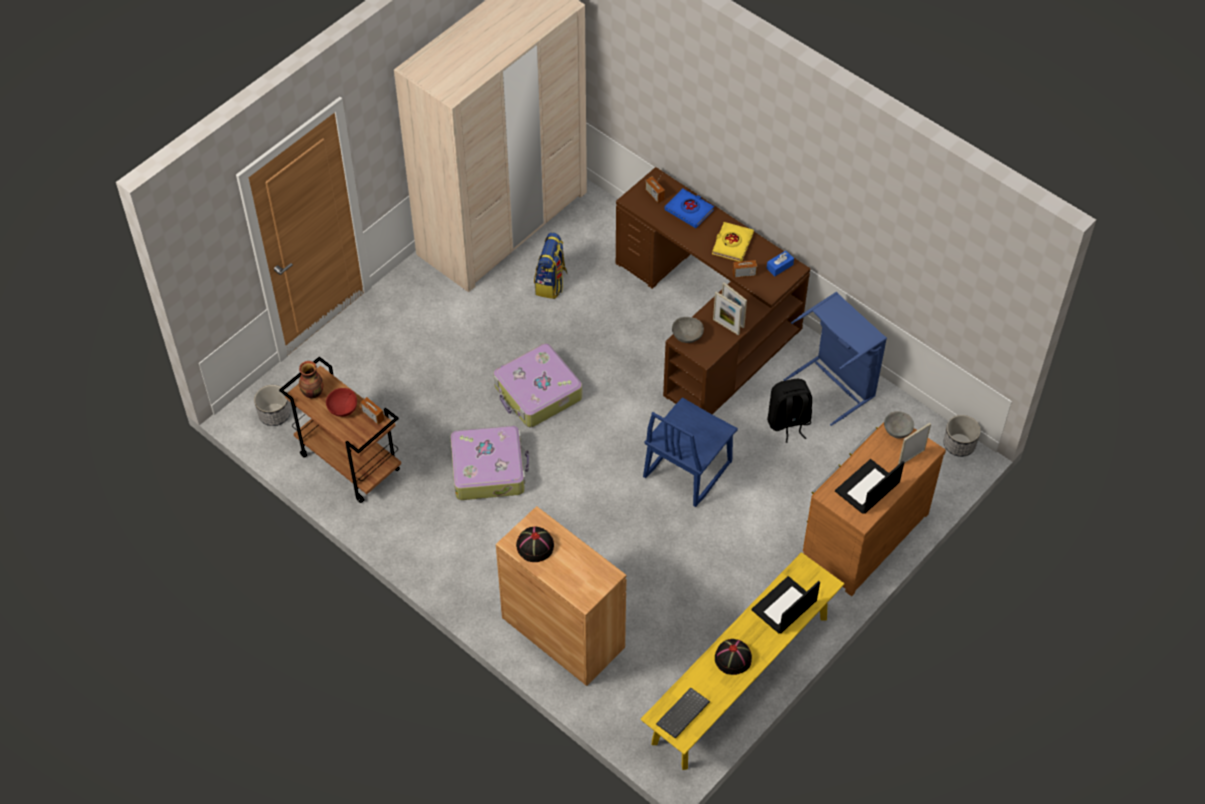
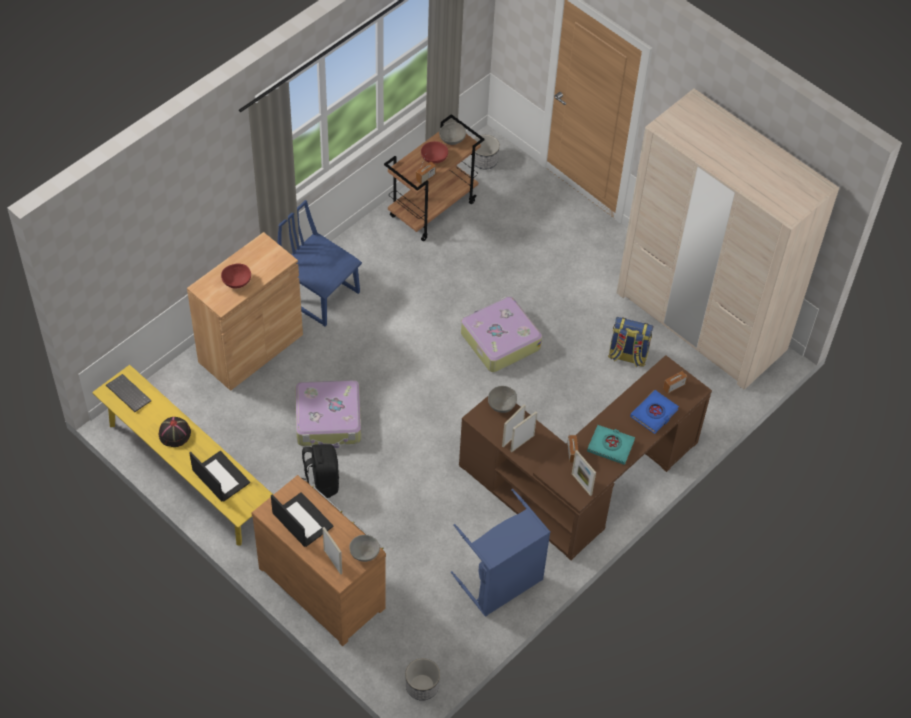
camera: 90 degrees right, 0 degrees up
(313, 392) = (452, 140): vase -> grey bowl
(489, 469) = (419, 303): suitcase -> suitcase (329, 420)
(534, 546) = (258, 257): black hat -> none
(574, 564) = (236, 282): none -> red bowl
(686, 469) = (409, 449): blue chair -> blue chair (320, 294)
(732, 244) = (610, 446): yellow book -> turquoise book
(779, 266) = (581, 484): blue tissue box -> picture frame
(788, 422) = (457, 537): black backpack -> black backpack (321, 483)

